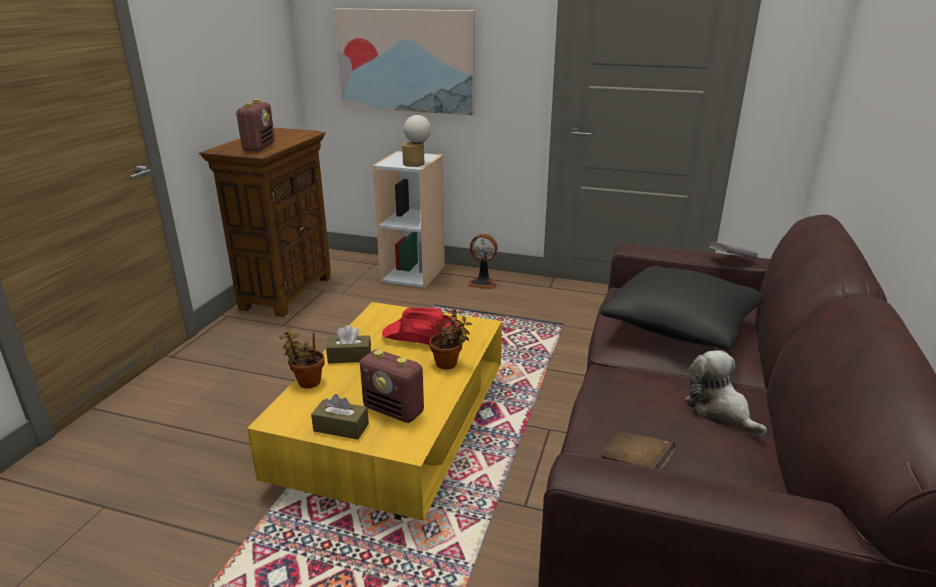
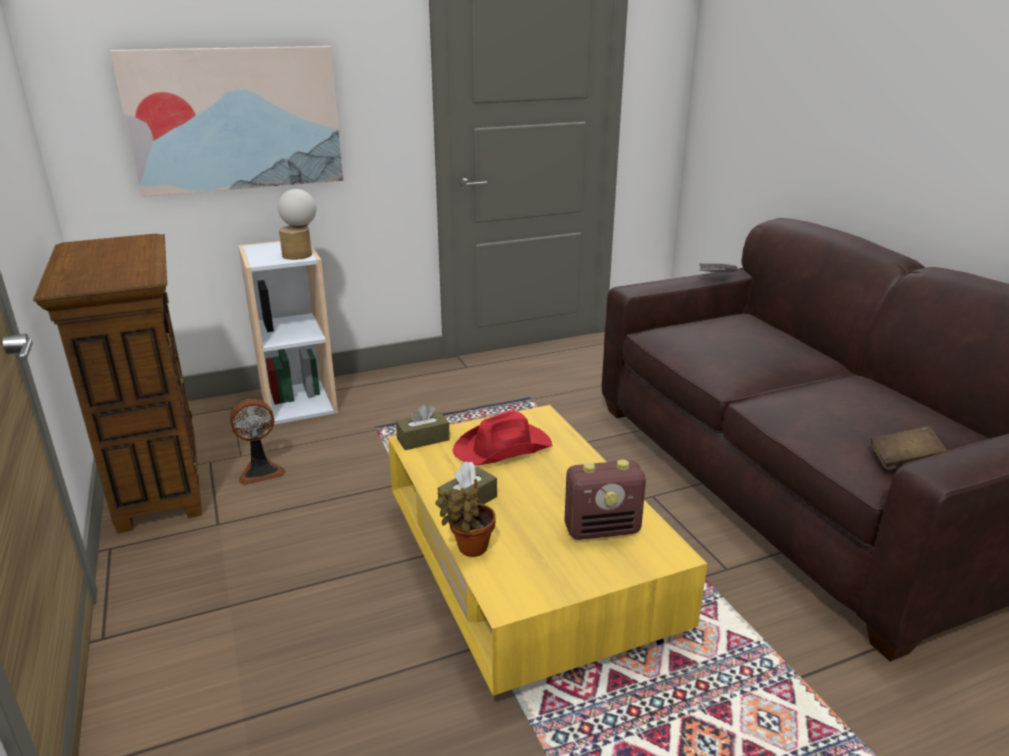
camera: 40 degrees left, 0 degrees up
(259, 147) = (128, 270): radio -> none
(341, 427) = (584, 571): brown tissue box -> brown tissue box (423, 439)
(449, 363) = (573, 463): potted plant -> none
(482, 283) = (394, 386): fan -> fan (261, 471)
(680, 325) = (745, 345): black pillow -> none
(719, 411) = (875, 398): plush toy -> none

